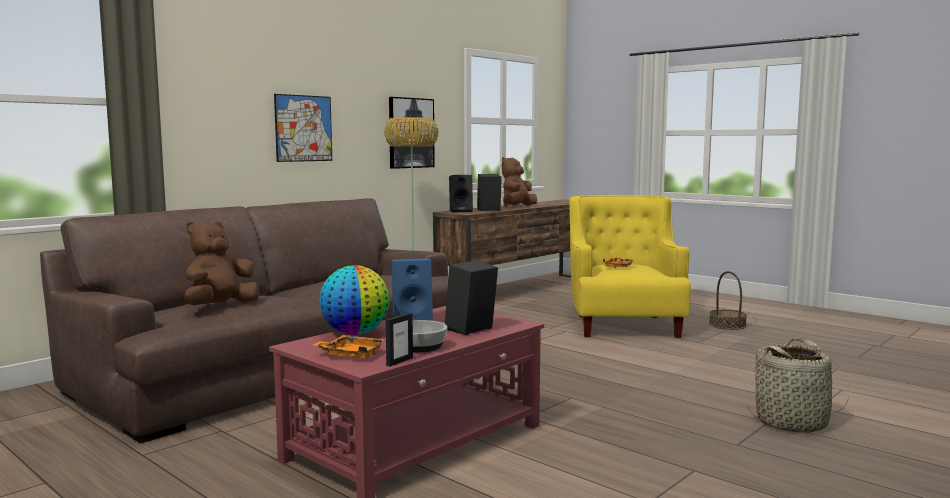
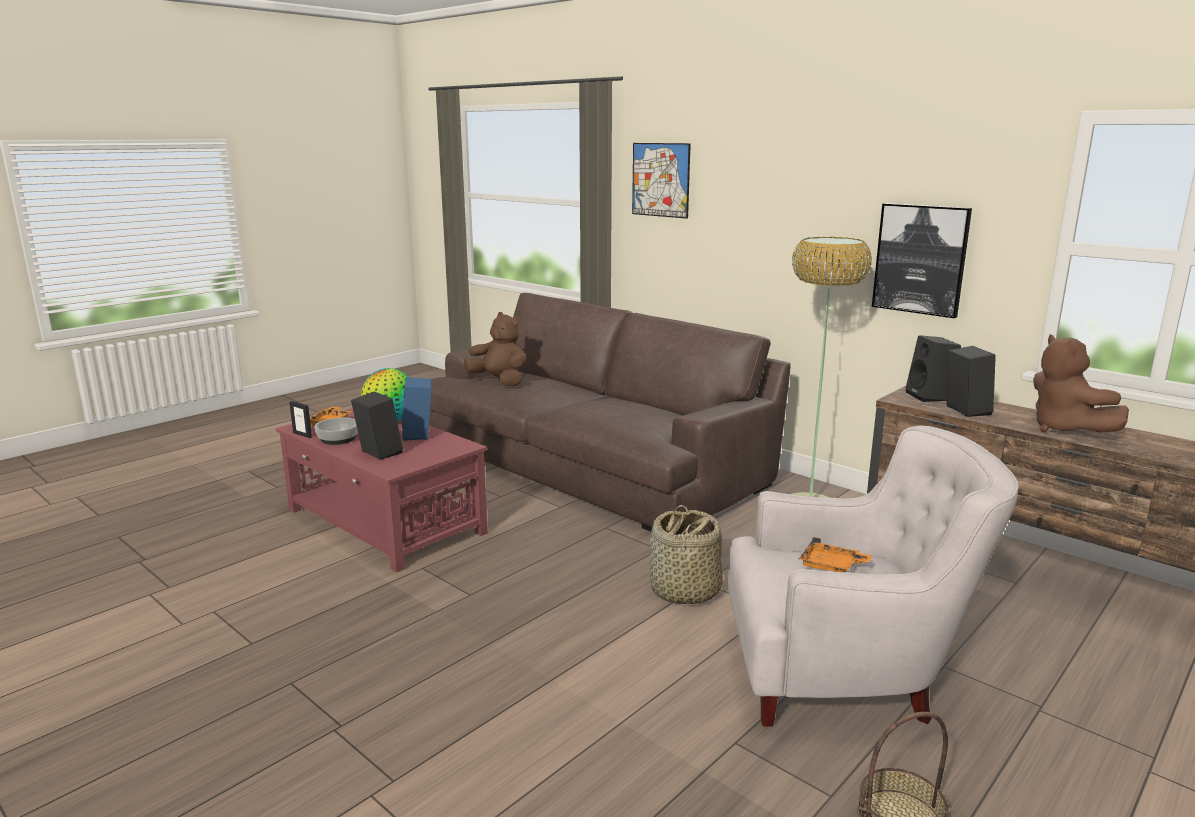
camera: 90 degrees right, 10 degrees up
(303, 128) = (755, 239): picture -> picture (660, 180)
(518, 207) = (1065, 429): brown plush toy -> brown plush toy turned 135 degrees counterclockwise
(623, 324) = (845, 672): yellow armchair -> white armchair
(792, 422) = (329, 746): basket -> basket (684, 591)

